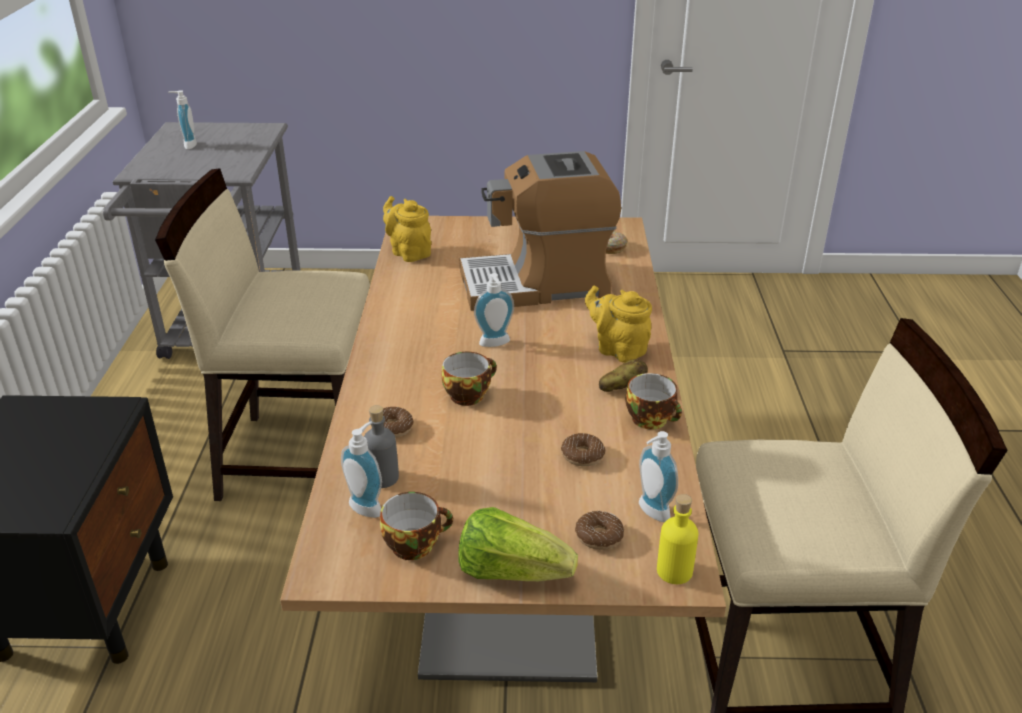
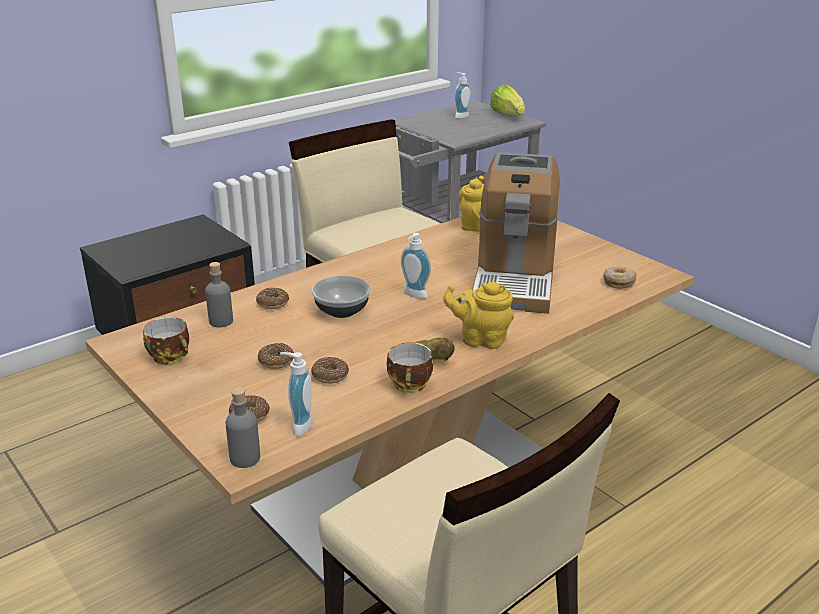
camera: 50 degrees right, 5 degrees down
(368, 505) = (190, 328): soap dispenser -> none
(468, 394) = (342, 311): cup -> bowl
(511, 571) = (179, 398): lettuce -> lettuce (508, 115)
(515, 476) = (276, 361): none -> donut
(537, 284) = (514, 278): coffee machine -> coffee machine turned 120 degrees counterclockwise
(618, 349) = (480, 339): yellow teapot -> yellow teapot turned 75 degrees counterclockwise
(674, 571) = (245, 458): yellow bottle -> grey bottle

